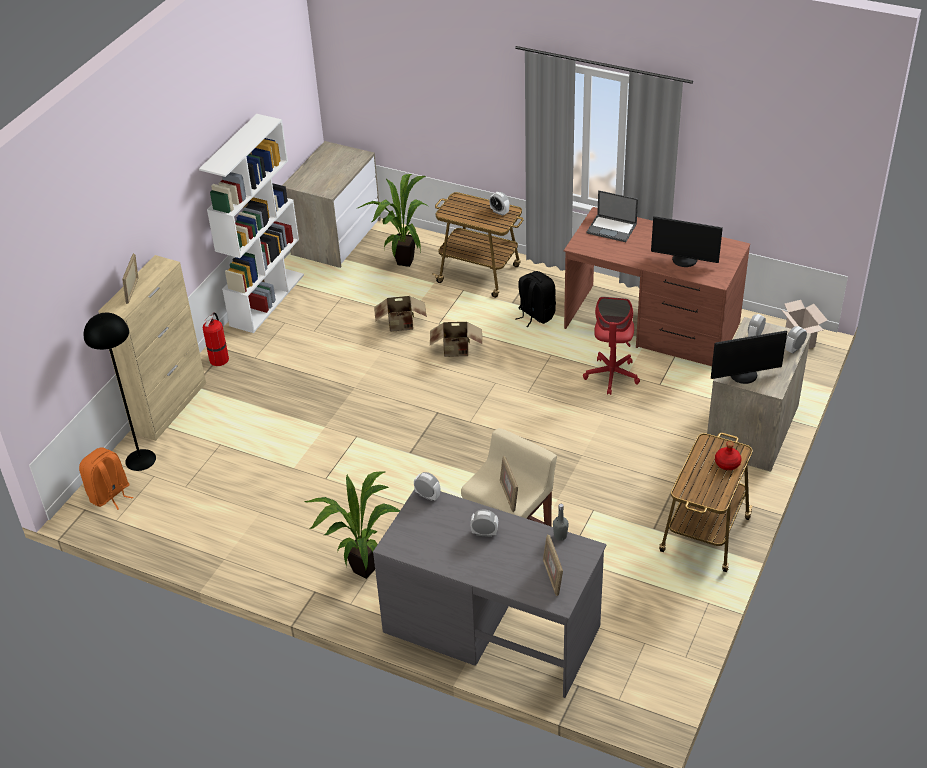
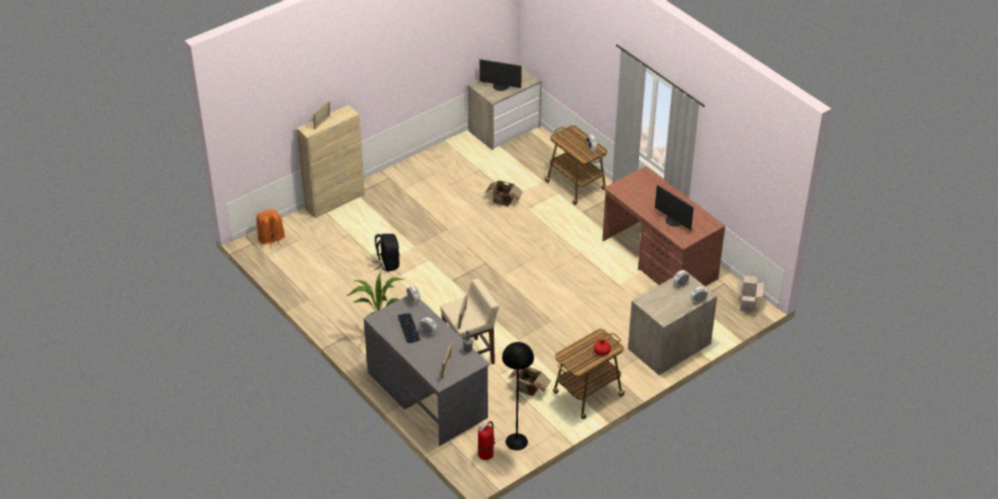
camera: 25 degrees right, 0 degrees up
(141, 459) = (300, 226): black floor lamp -> black floor lamp (516, 441)
(219, 359) = (381, 182): fire extinguisher -> fire extinguisher (486, 453)
(267, 299) = (434, 155): white bookcase -> none
(401, 261) = (533, 160): potted plant -> none
(451, 539) = (408, 328): none -> keyboard
(457, 351) = (525, 230): cardboard box -> cardboard box (528, 389)
(535, 315) = (590, 225): black backpack -> black backpack (387, 264)
(612, 228) = (645, 184): laptop -> none
(612, 376) = (608, 281): red office chair -> none
(744, 375) = (653, 305): monitor -> monitor (500, 86)

